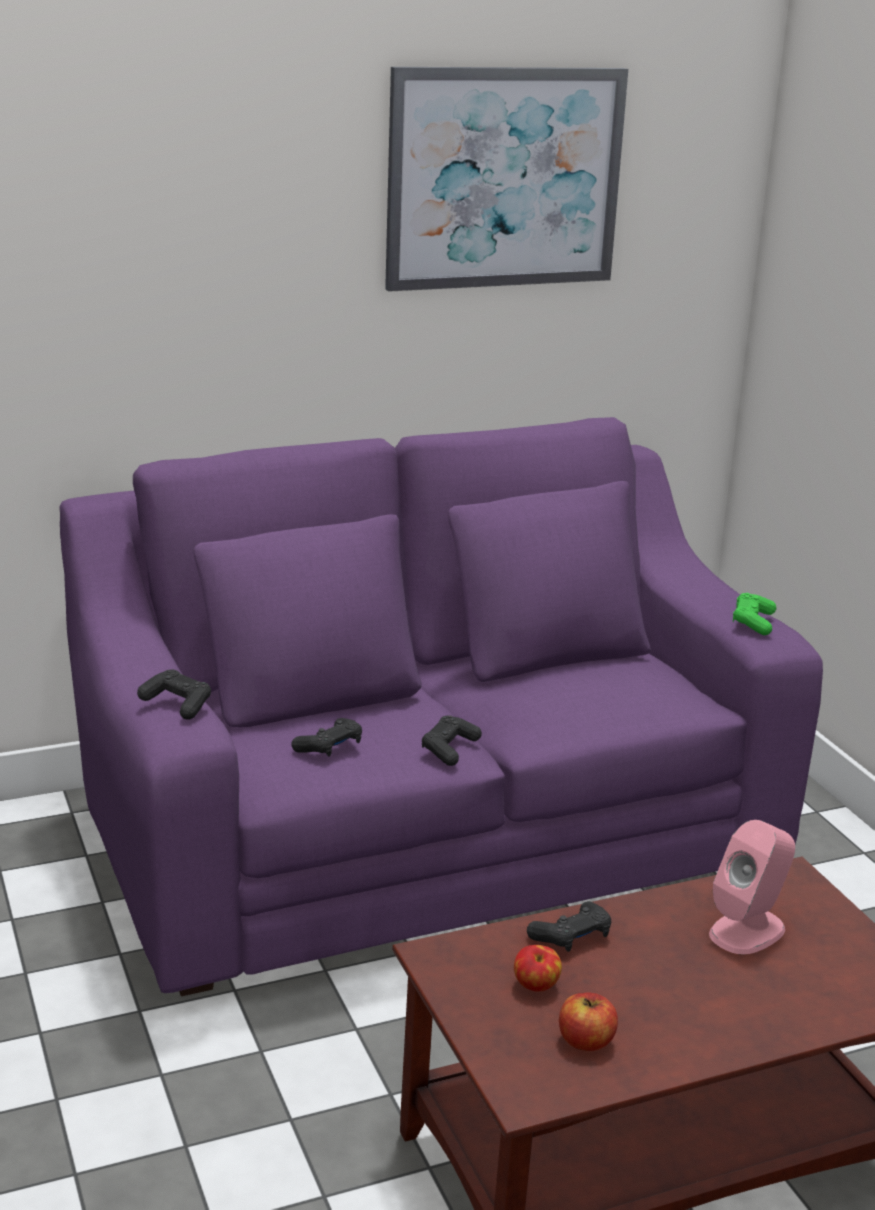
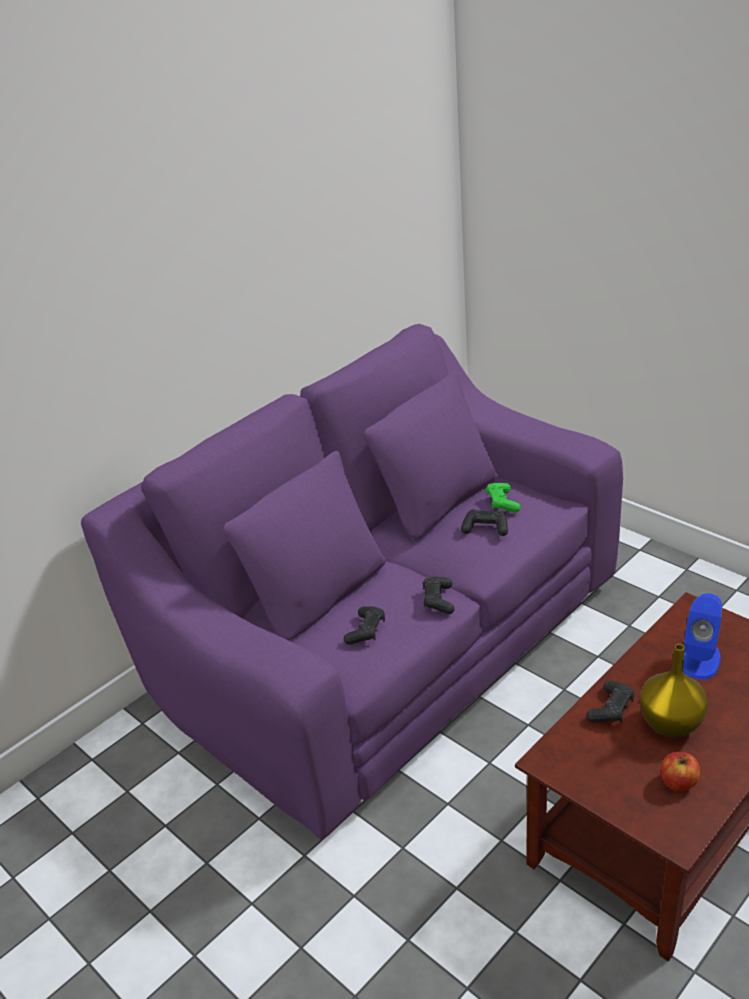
camera: 20 degrees left, 10 degrees up
(177, 704) = (276, 651): black game controller -> black game controller (485, 528)
(504, 178) = (311, 176): picture -> none
(536, 986) = (620, 755): apple -> none
(639, 980) = (672, 723): none -> yellow vase
(747, 930) = (700, 659): pink speaker -> blue speaker
(753, 622) = (567, 440): green game controller -> green game controller (502, 503)

